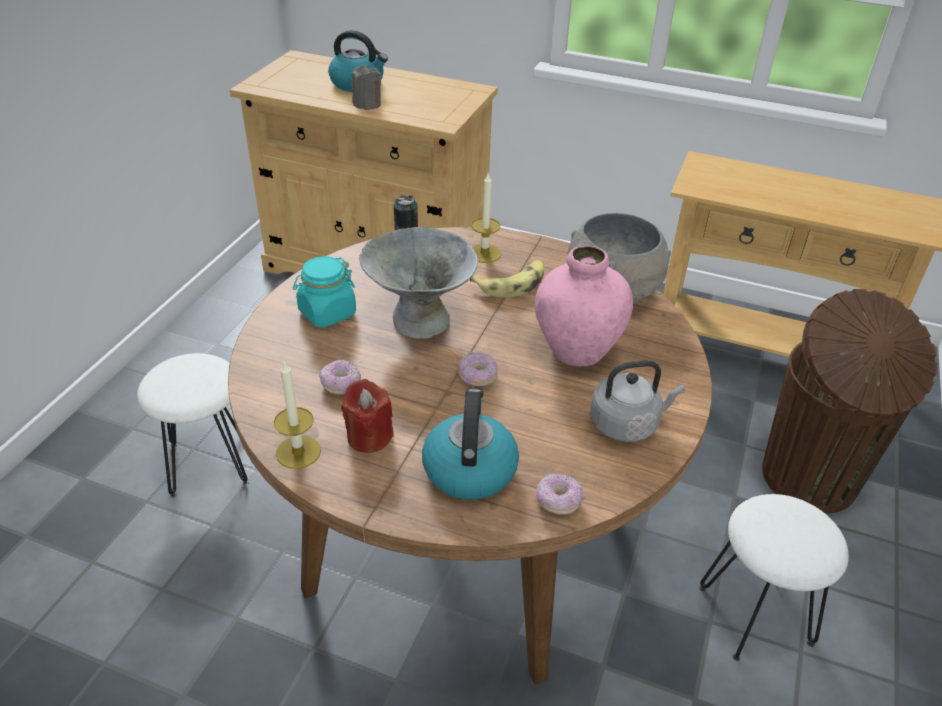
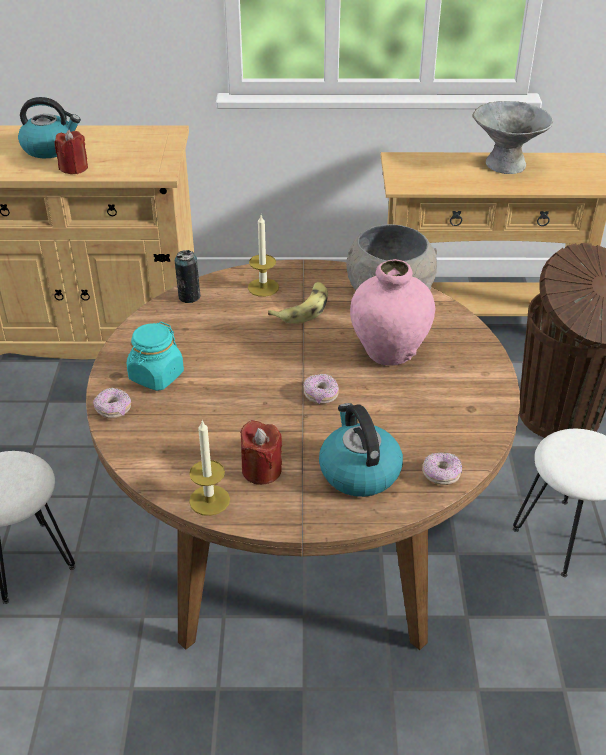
camera: 20 degrees left, 0 degrees up
(341, 384) = (209, 434): donut -> donut (113, 410)
(367, 104) = (74, 168): grey candle -> red candle
(420, 320) = (243, 360): grey bowl -> grey bowl (505, 164)
(627, 424) = (460, 400): grey kettle -> none

